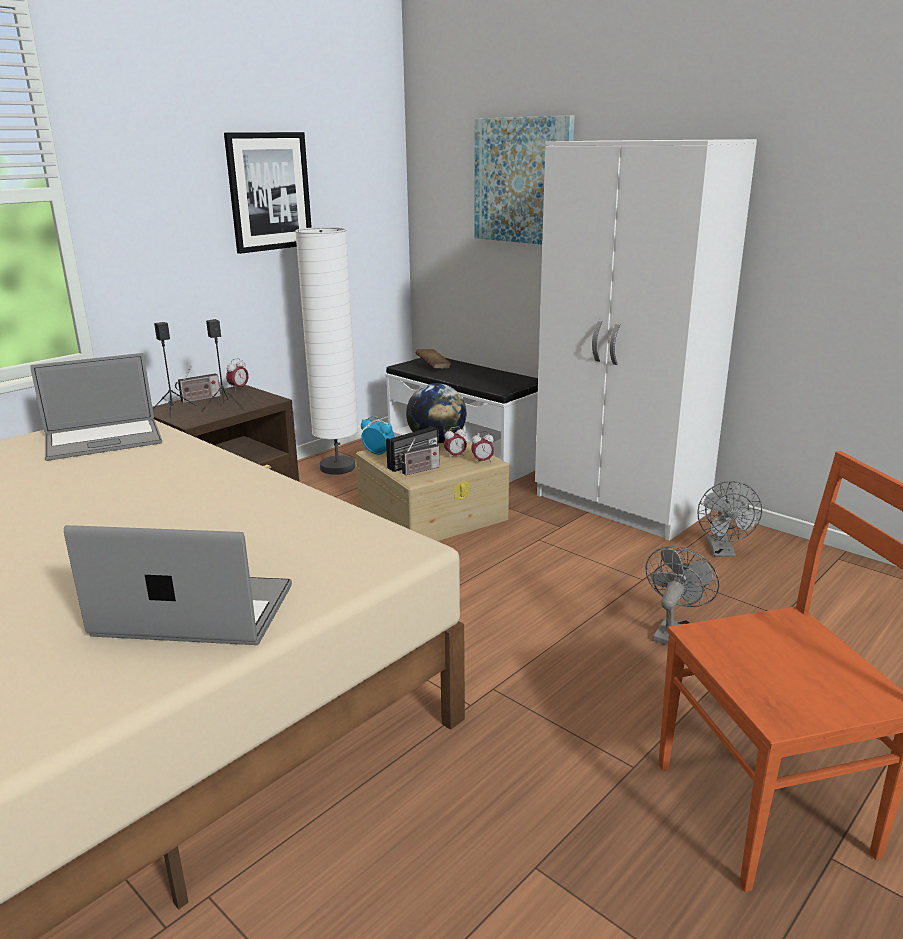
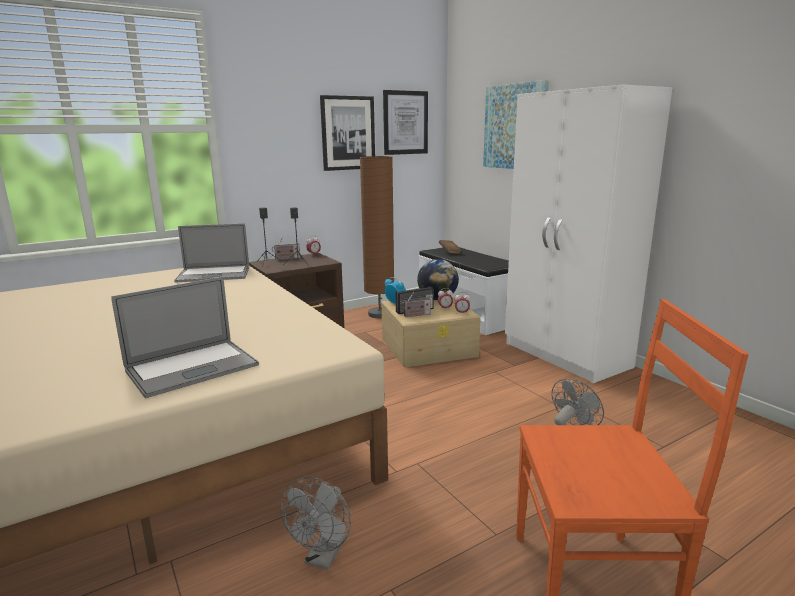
camera: 15 degrees right, 5 degrees down
(195, 611) = (192, 368): laptop -> laptop turned 120 degrees clockwise
(337, 467) = (379, 314): white floor lamp -> brown floor lamp
(350, 171) = (405, 122): none -> picture
(722, 552) = (632, 396): grey fan -> grey fan (323, 557)

